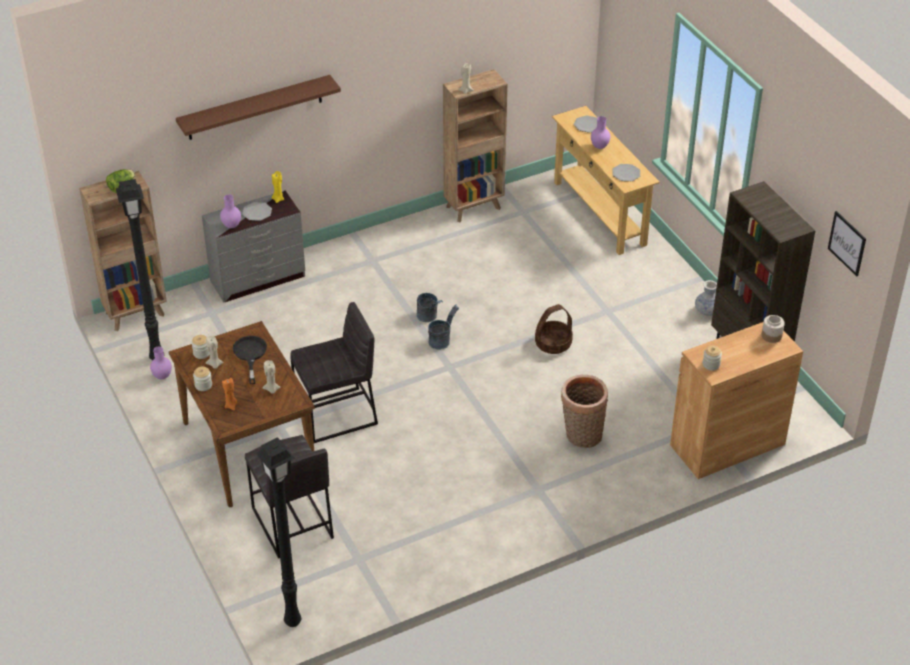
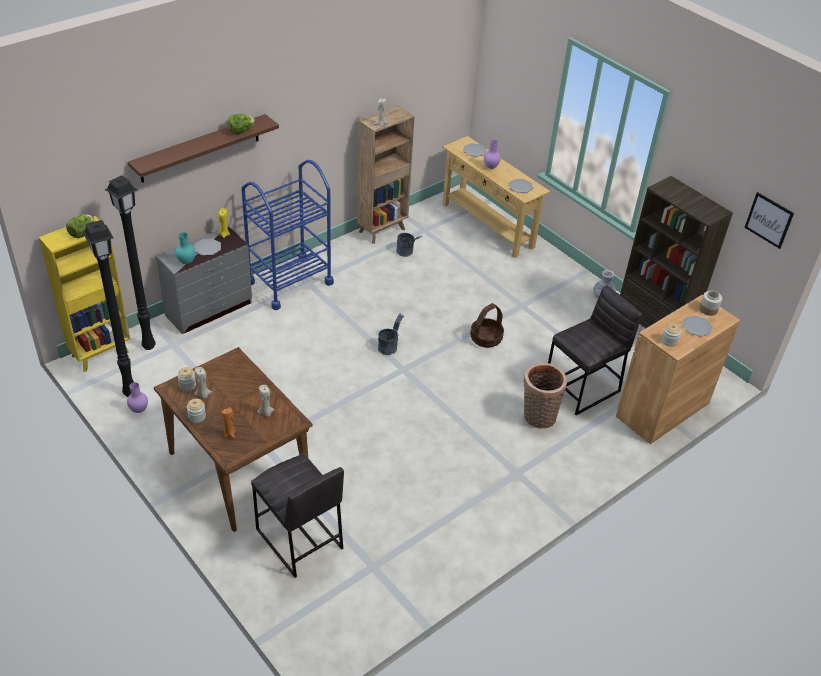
camera: 15 degrees left, 0 degrees up
(136, 314) = (101, 353): brown bookcase -> yellow bookcase
(231, 226) = (186, 262): purple vase -> turquoise vase
(250, 355) = (236, 381): black frying pan -> none
(292, 622) = (326, 645): black floor lamp -> black floor lamp (148, 347)
(298, 93) = (241, 131): none -> lettuce
(337, 415) = (314, 427): grey stool -> grey stool (582, 388)
(352, 258) = (289, 282): none -> blue cart
(429, 317) = (372, 327): grey bucket -> grey bucket (407, 253)
(749, 353) = (696, 326): none -> plate

